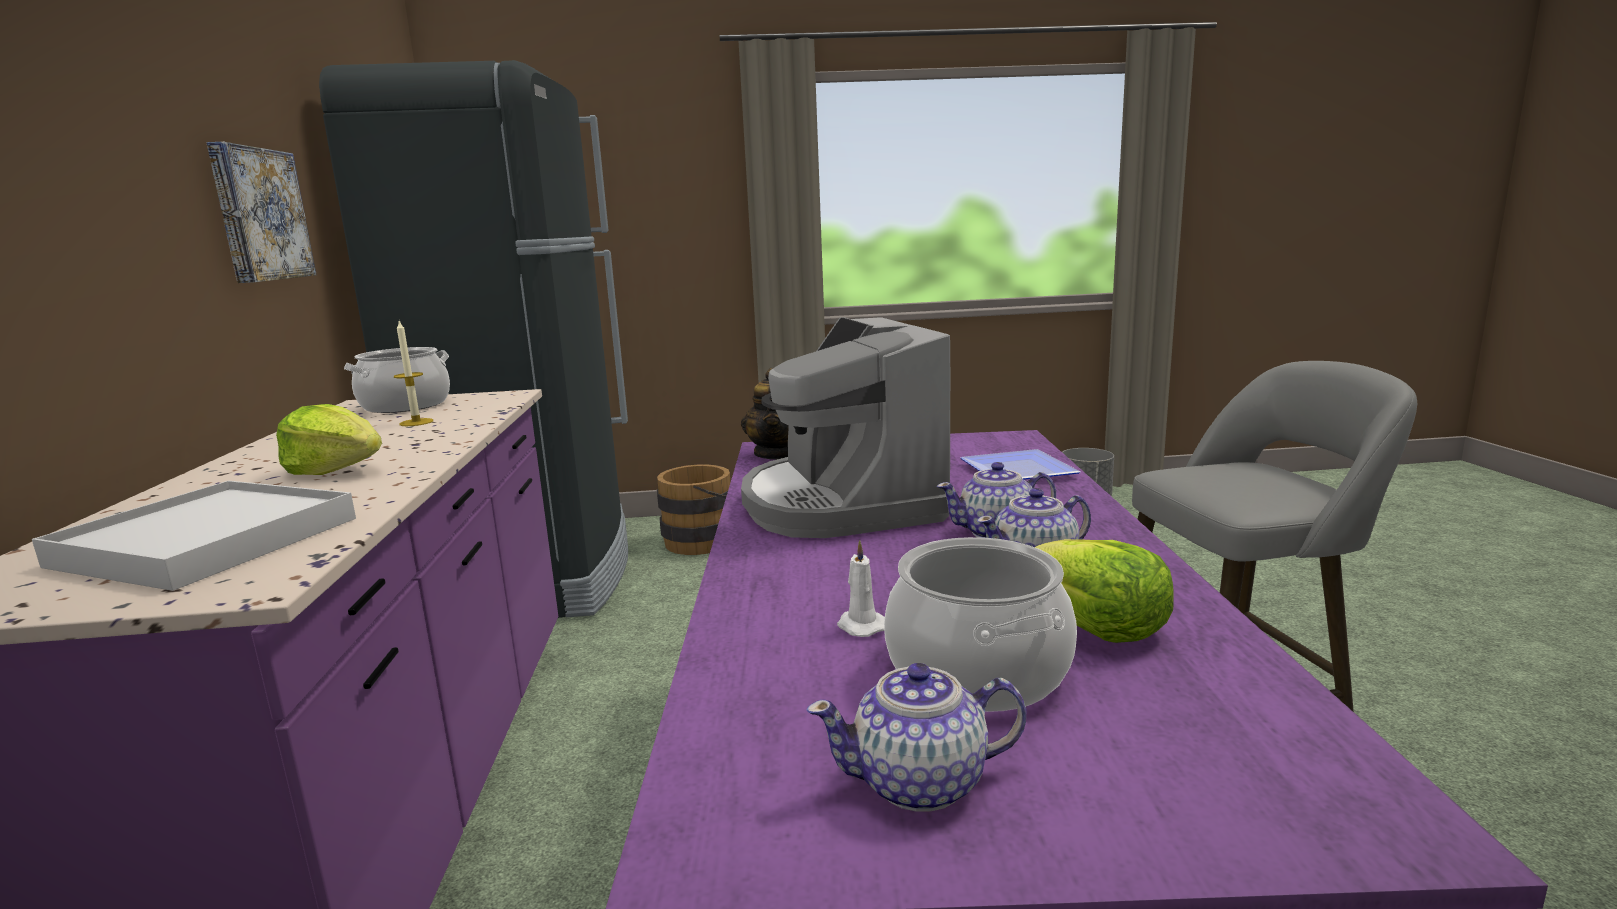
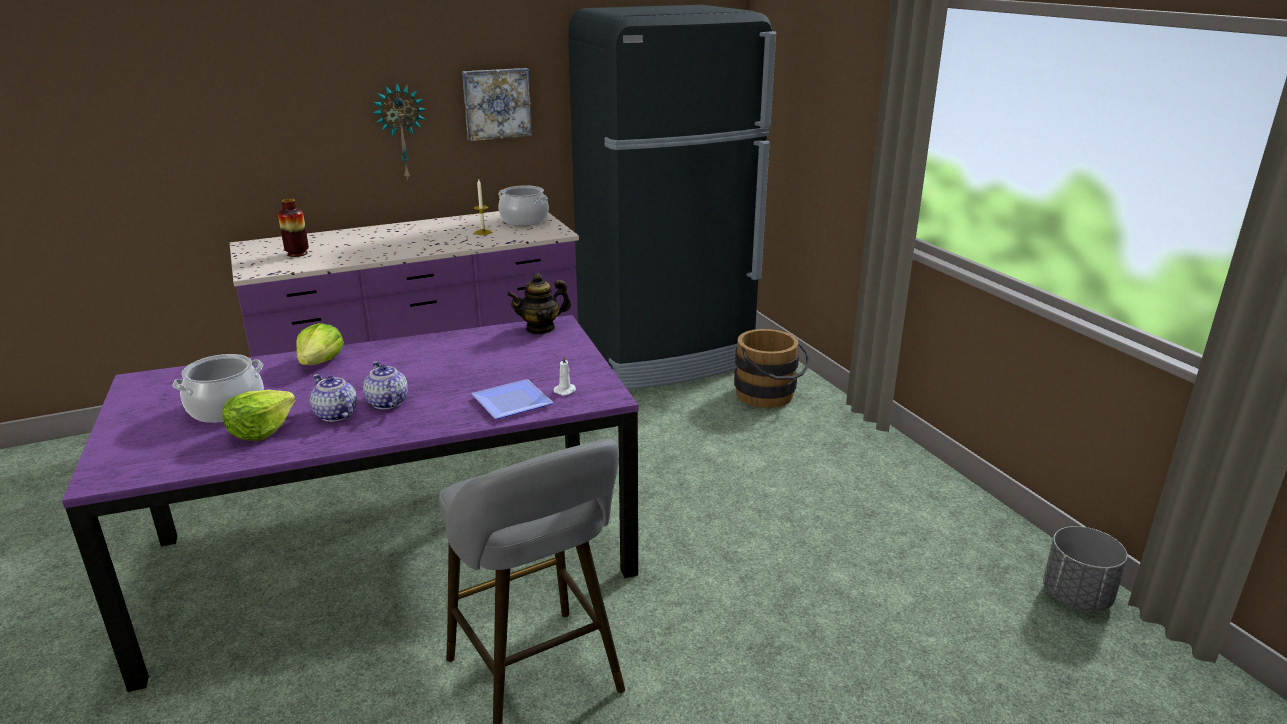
camera: 70 degrees right, 10 degrees up
(143, 262) = (401, 132): none -> wall clock
(207, 542) = (297, 254): white tray -> vase
(336, 470) = (390, 243): lettuce -> lettuce (320, 362)
(841, 503) = (438, 359): coffee machine -> none
(860, 626) = (273, 383): white candle -> white candle (565, 390)
(921, 783) = (155, 405): teapot -> none

